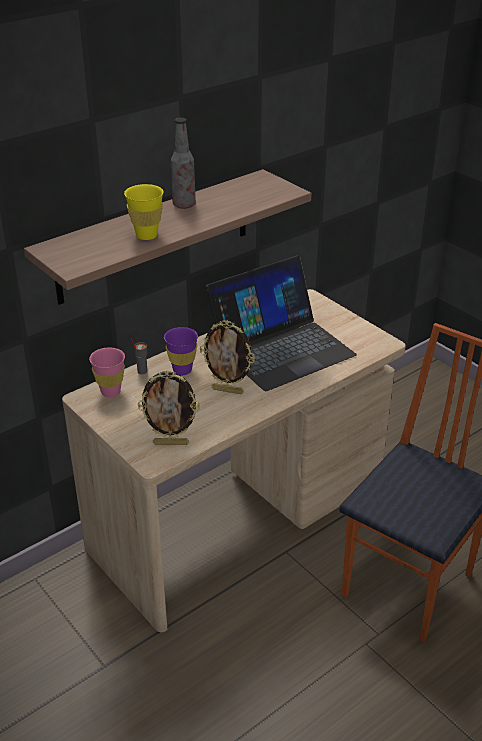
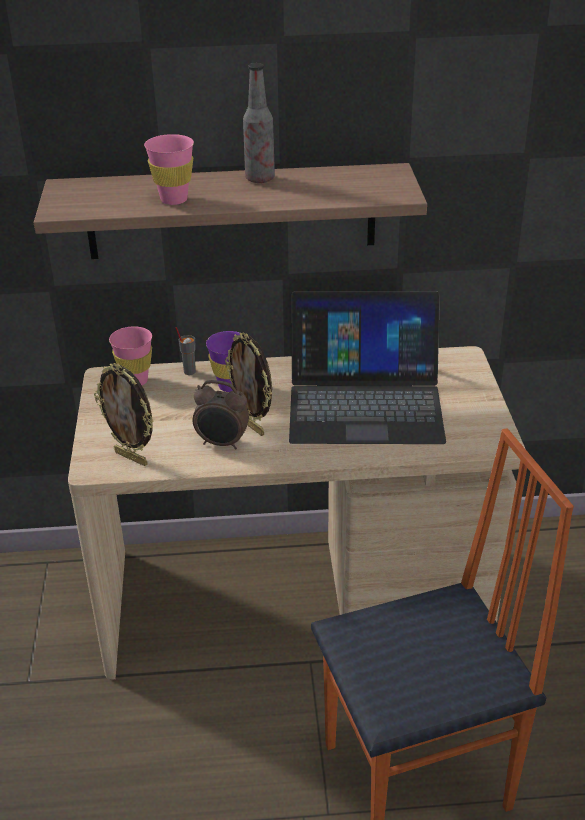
camera: 35 degrees right, 0 degrees up
(146, 235) = (174, 200): yellow cup -> pink cup
(221, 409) = (222, 443): none -> alarm clock

